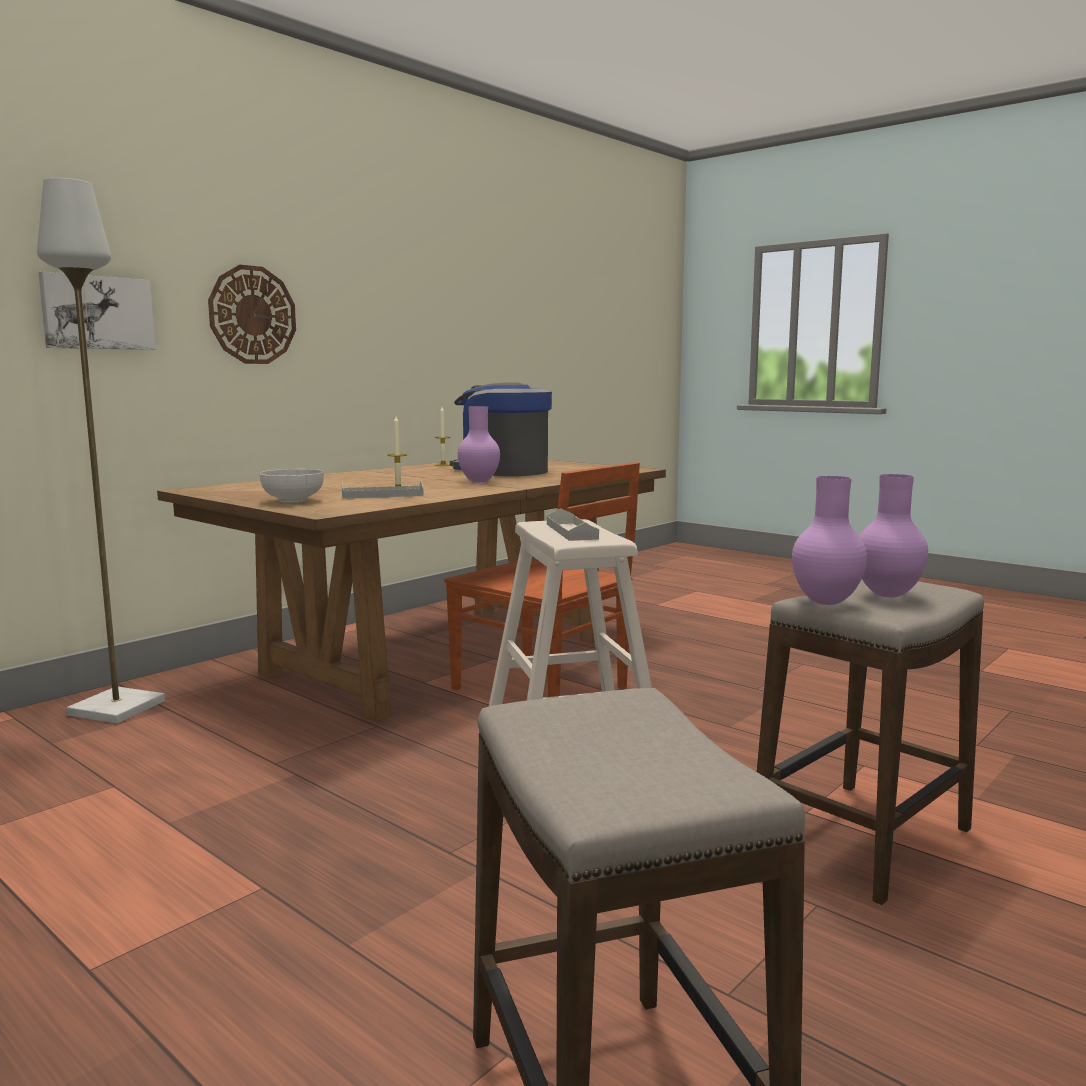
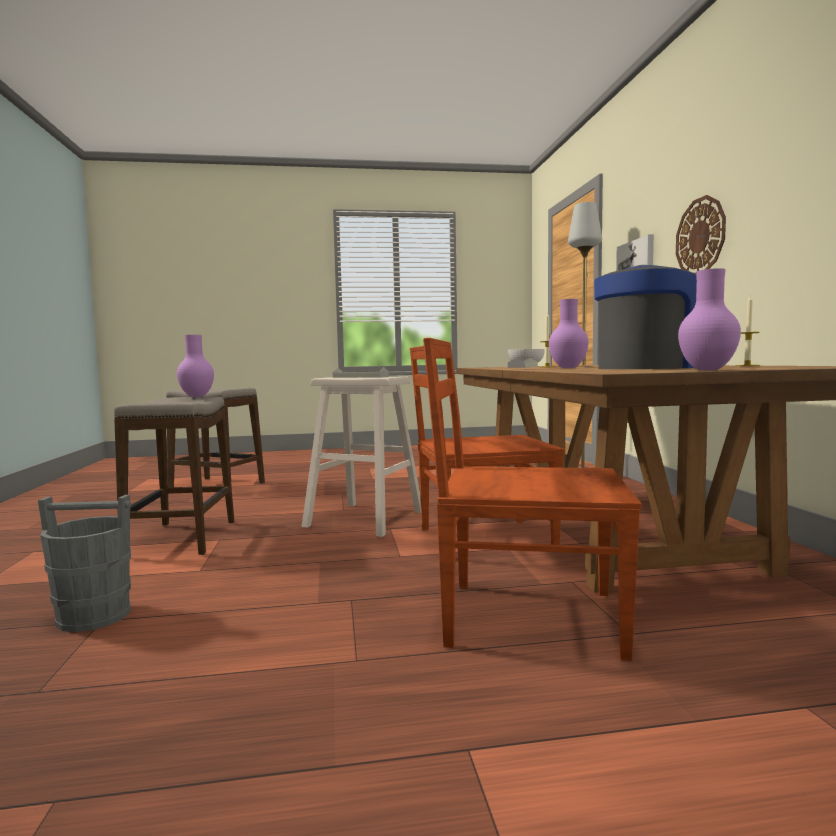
camera: 130 degrees right, 5 degrees down
(672, 646) = (527, 617): none -> brown chair
(886, 595) = (170, 401): purple vase -> purple vase (707, 370)
(985, 751) = (94, 616): none -> grey bucket

